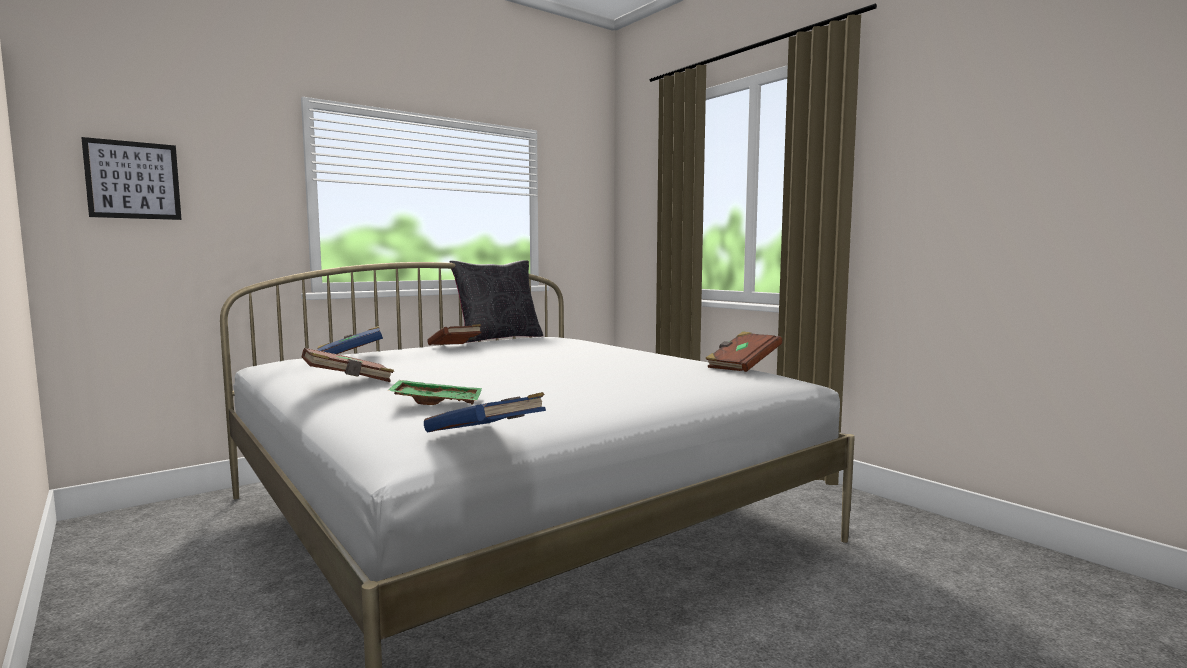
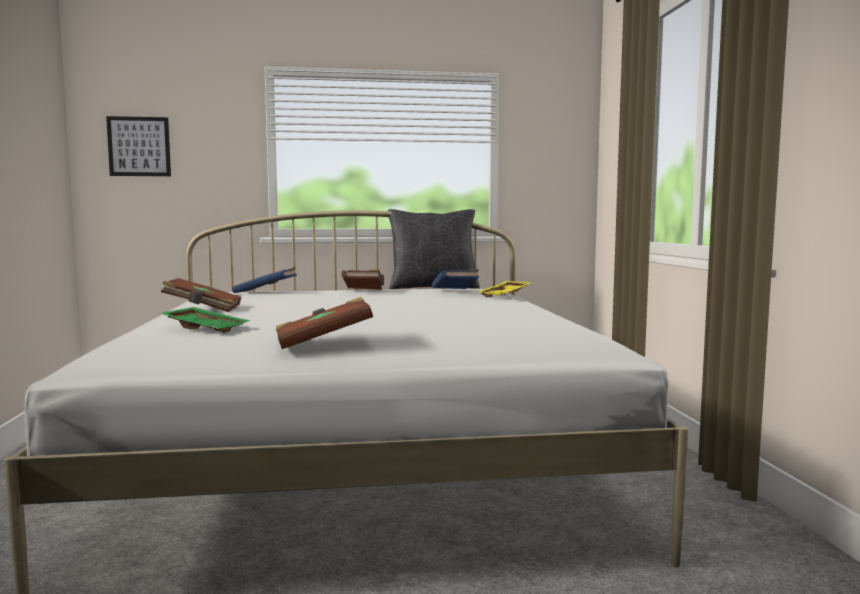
camera: 30 degrees right, 0 degrees up
(485, 438) = (152, 357): blue book -> blue book (455, 291)
(595, 341) = (505, 295): none -> yellow tray
(742, 366) = (577, 328): brown book -> brown book (323, 343)

